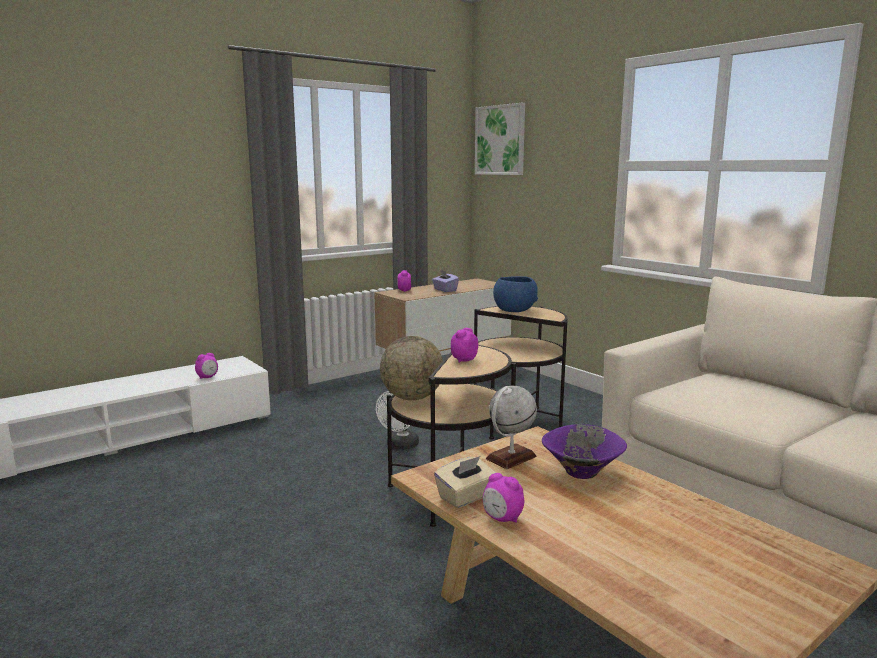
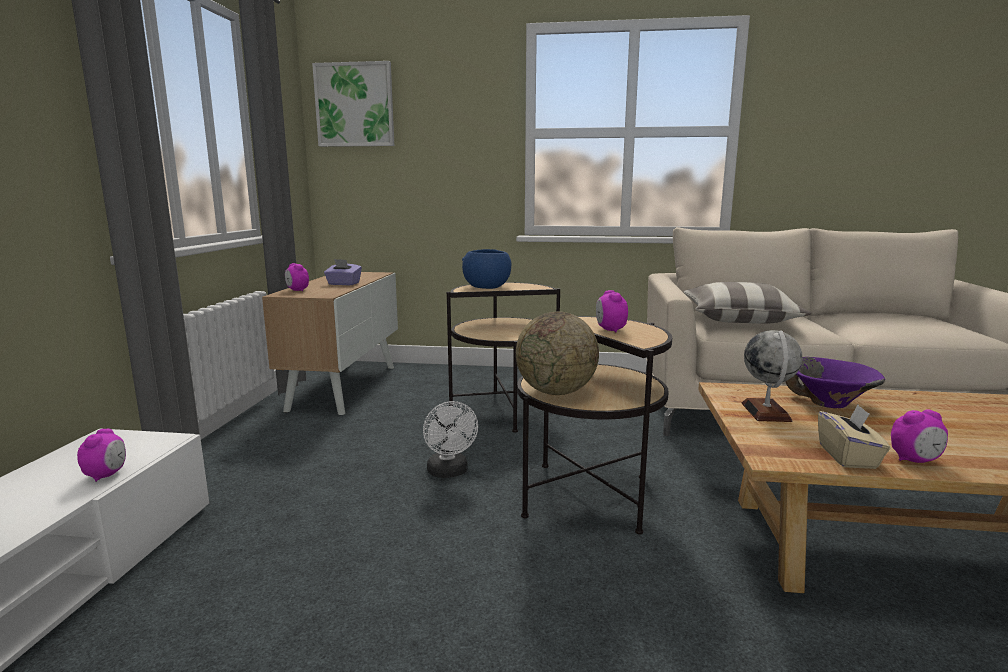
camera: 45 degrees left, 0 degrees up
(708, 389) = (739, 320): none -> pillow

